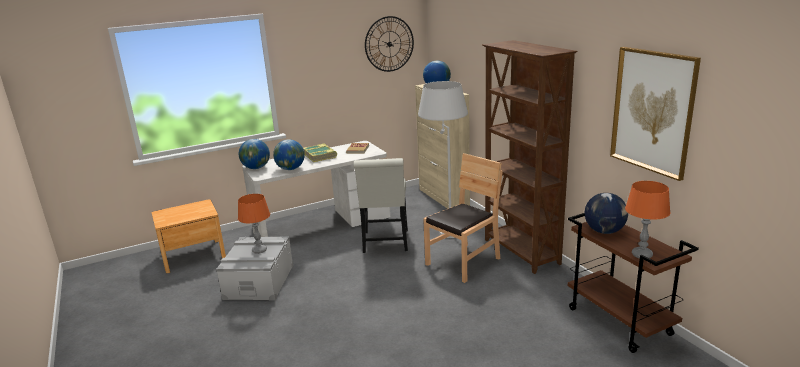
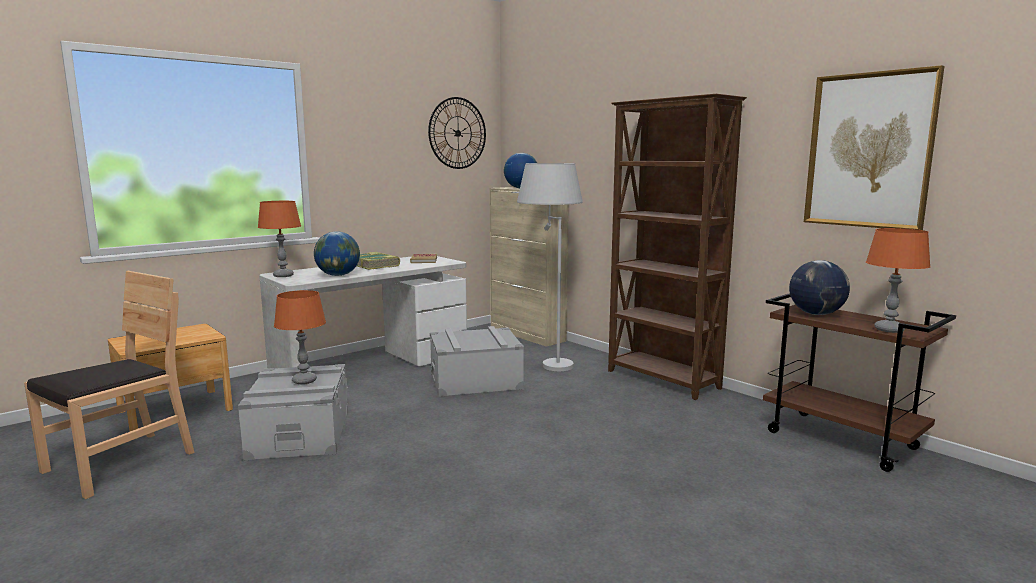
camera: 15 degrees left, 10 degrees down
(256, 168) = (283, 275): globe -> orange table lamp
(385, 243) = (475, 381): white chair -> grey storage box
(463, 262) = (595, 394): brown chair -> brown chair (120, 463)

